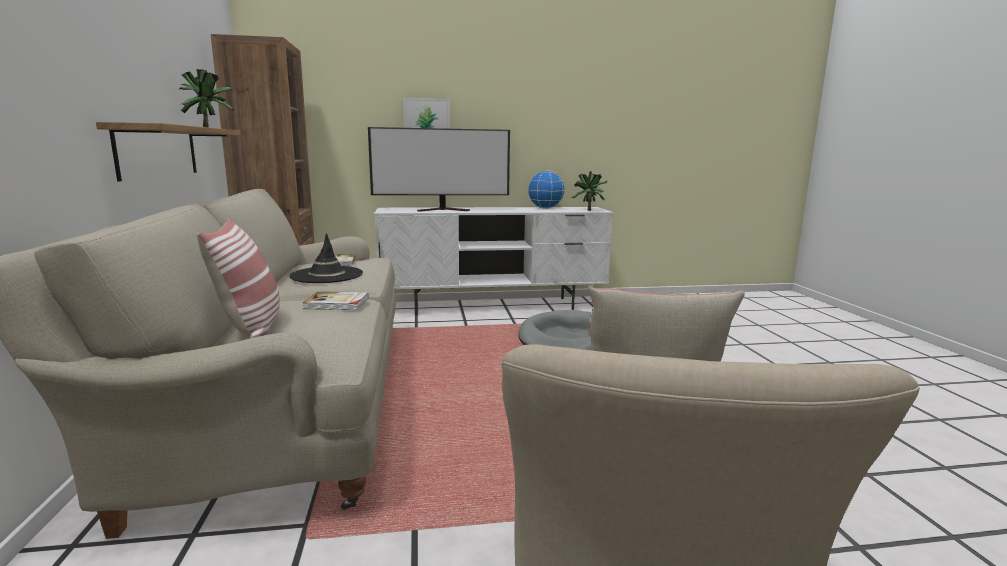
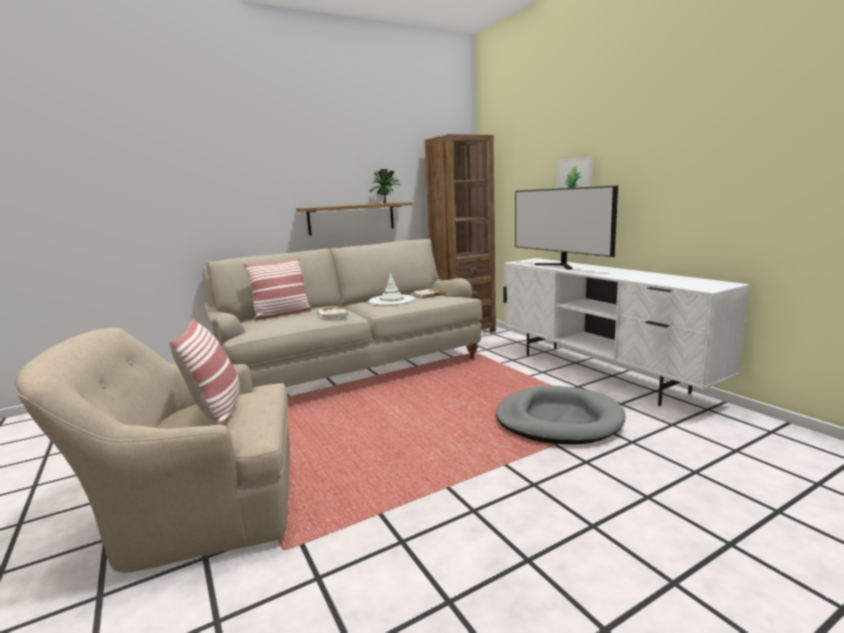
camera: 70 degrees right, 0 degrees up
(327, 275) = (391, 300): black hat -> white hat
(545, 208) = (661, 277): globe -> none
(588, 210) = (690, 286): potted plant -> none

